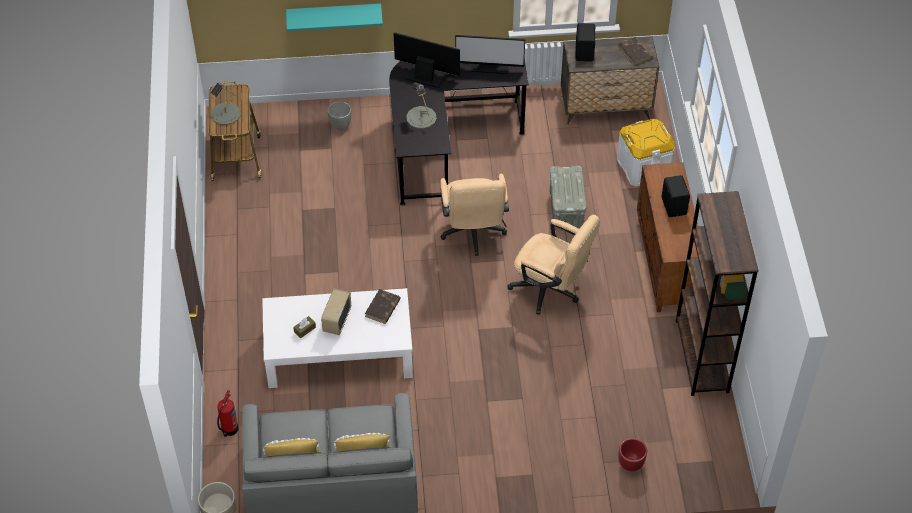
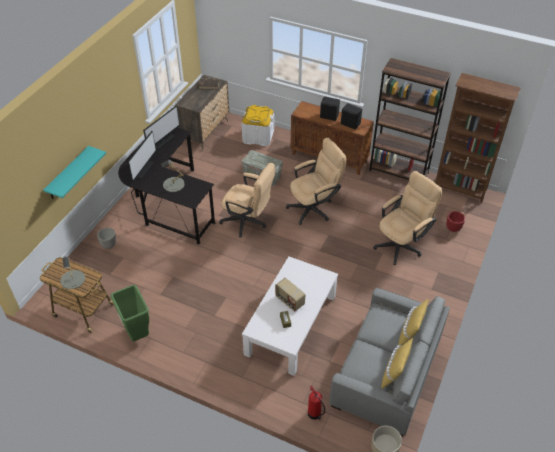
camera: 60 degrees left, 5 degrees down
(235, 220) = (137, 334): none -> green trash can
(382, 308) = (296, 274): brown book -> none
(425, 75) = (142, 169): monitor -> monitor turned 150 degrees clockwise
(554, 414) = (401, 244): none -> beige office chair
(585, 52) = (191, 101): black speaker -> black speaker (350, 123)
(722, 446) = (460, 189): none -> brown bookcase

